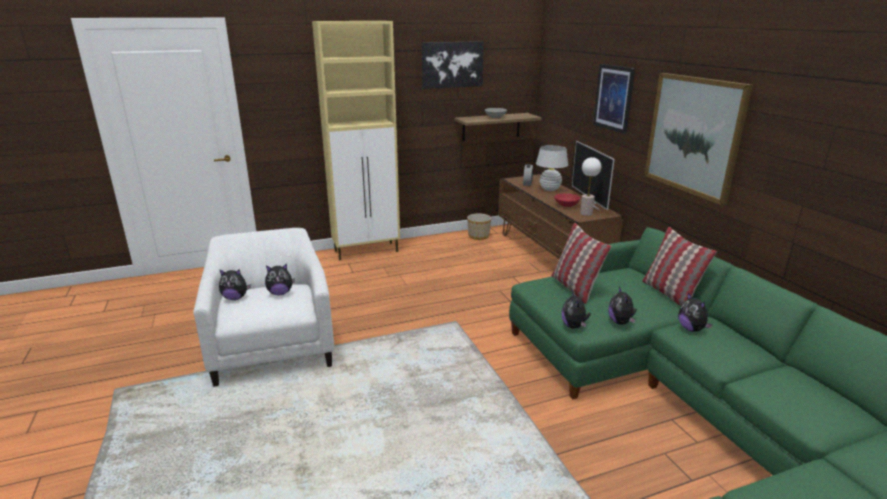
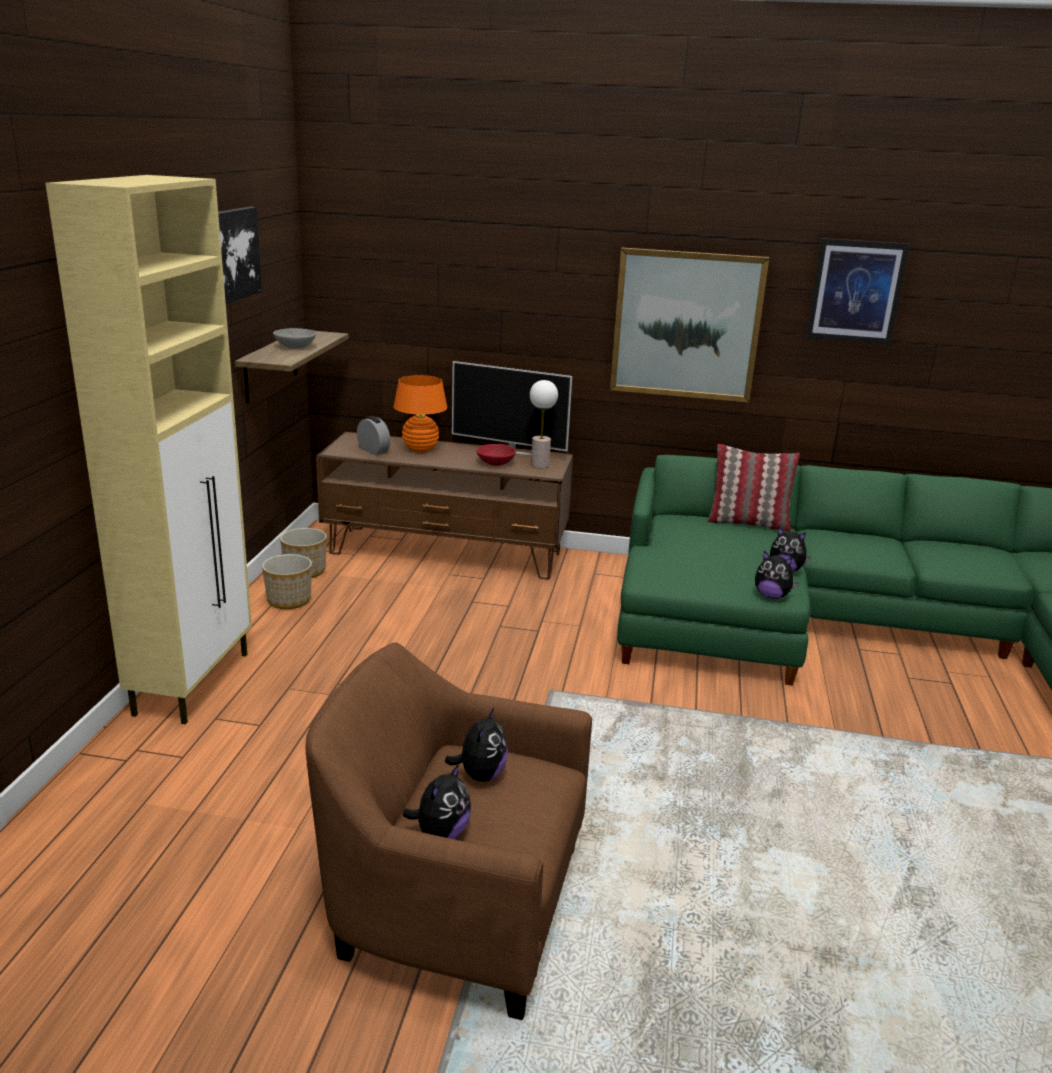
camera: 60 degrees left, 0 degrees up
(273, 349) = (453, 903): white armchair -> brown armchair
(450, 242) = (289, 600): none -> planter
(549, 189) = (420, 449): white table lamp -> orange table lamp
(575, 288) = (687, 559): pillow -> none
(614, 98) = (521, 288): picture -> picture (856, 291)
(691, 329) = (828, 546): plush toy -> none

